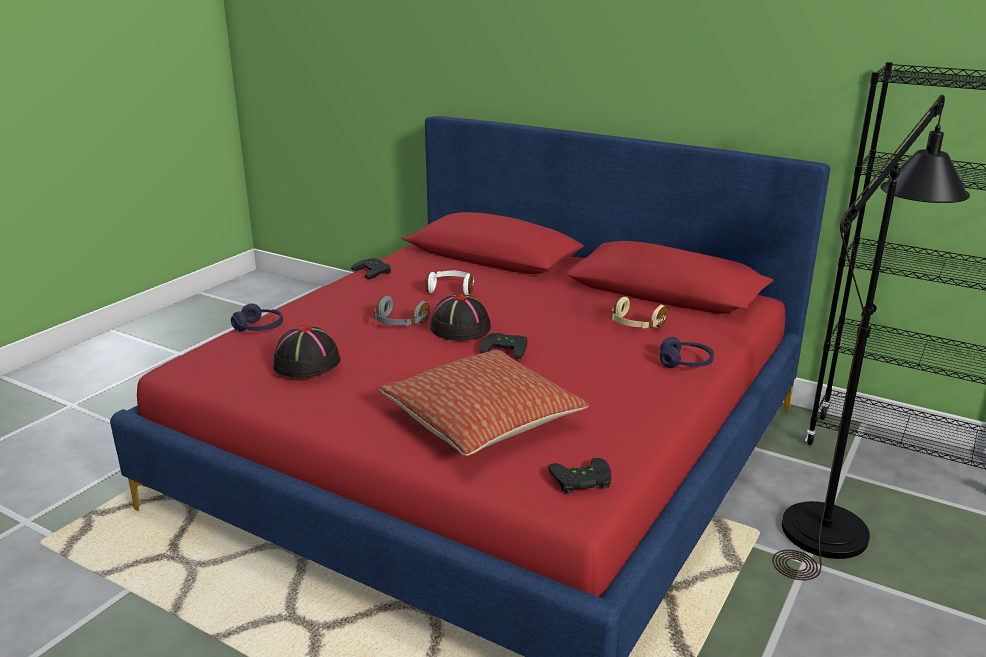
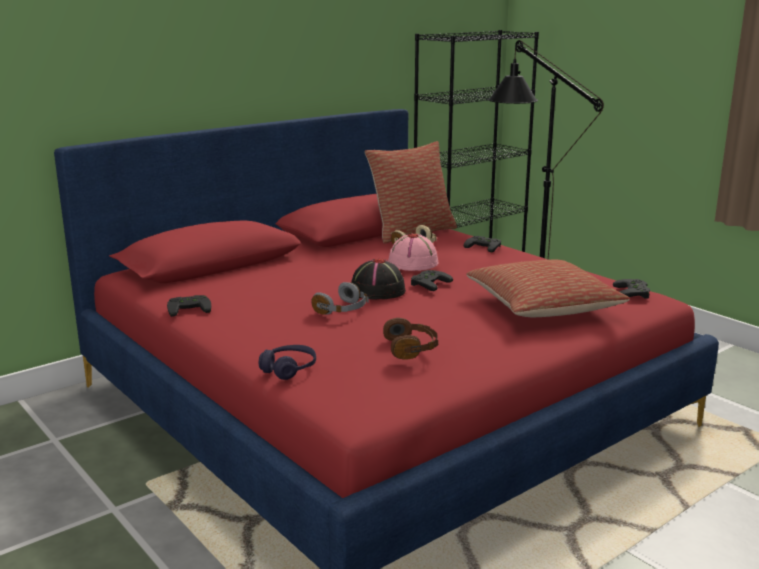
camera: 70 degrees left, 5 degrees down
(306, 363) = (411, 348): black hat -> brown headphones
(451, 289) = (279, 286): white headphones -> none
(573, 332) = (413, 262): none -> pink hat
(685, 363) = (484, 246): purple headphones -> black game controller
(693, 316) = (411, 232): none -> pillow

